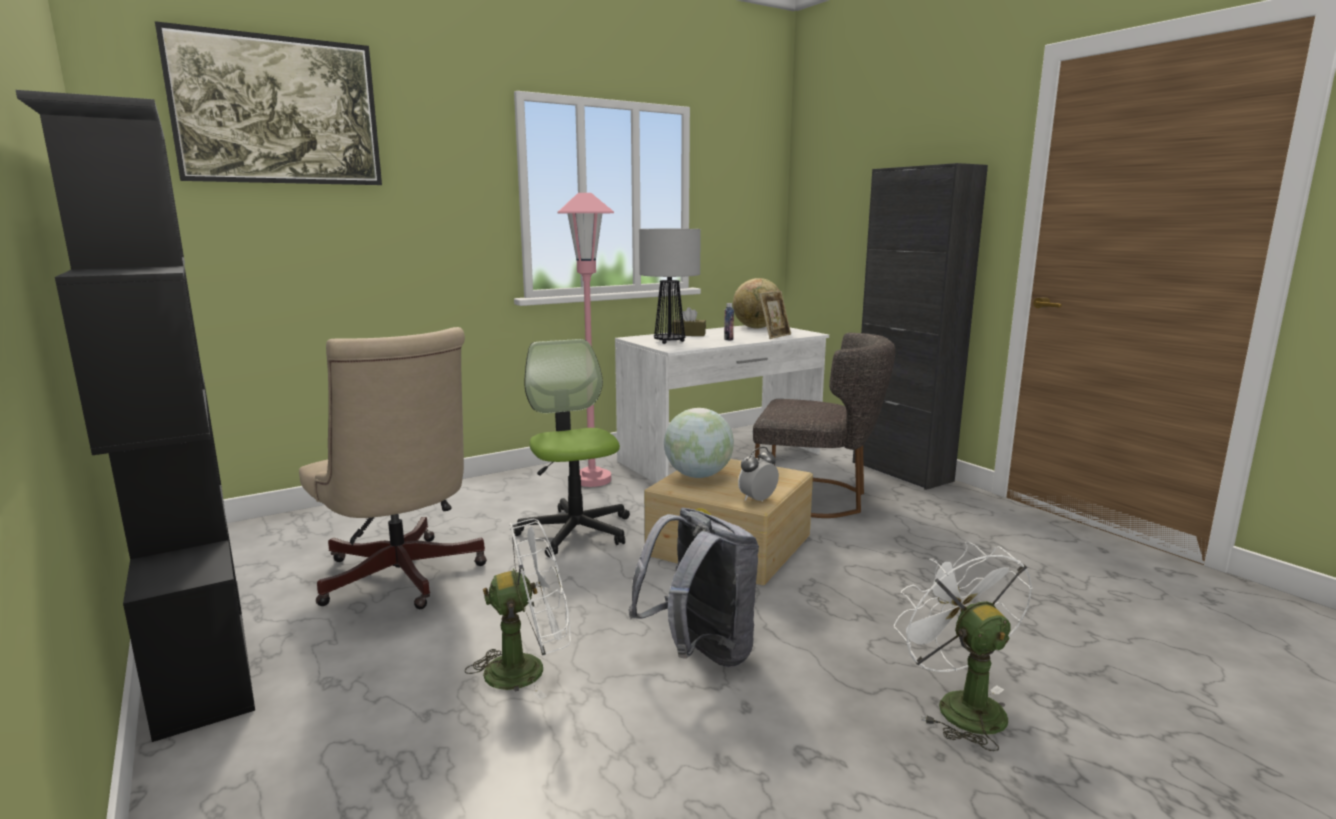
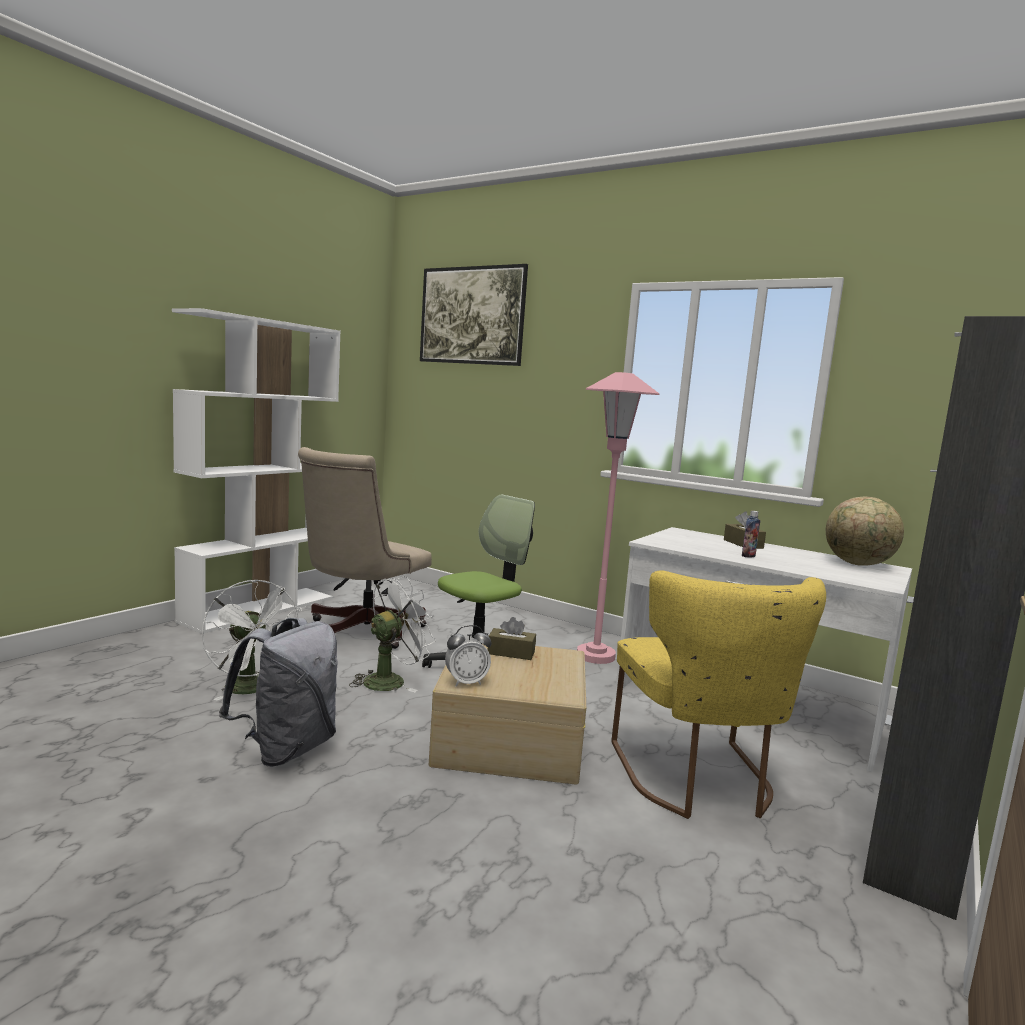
camera: 65 degrees right, 5 degrees down
(200, 649) = (259, 609): black bookcase -> white bookcase
(669, 341) = (686, 540): table lamp -> none
(698, 475) = (511, 653): globe -> brown tissue box
(757, 500) = (466, 682): alarm clock -> alarm clock turned 135 degrees clockwise
(774, 336) = (817, 571): picture frame -> none
(817, 498) = (699, 781): grey chair -> yellow chair
(959, 705) = (213, 910): white fan -> white fan (391, 680)

